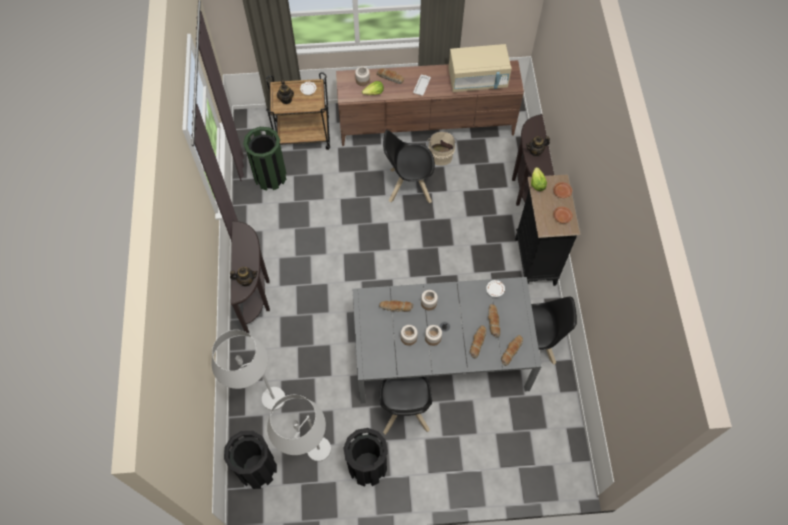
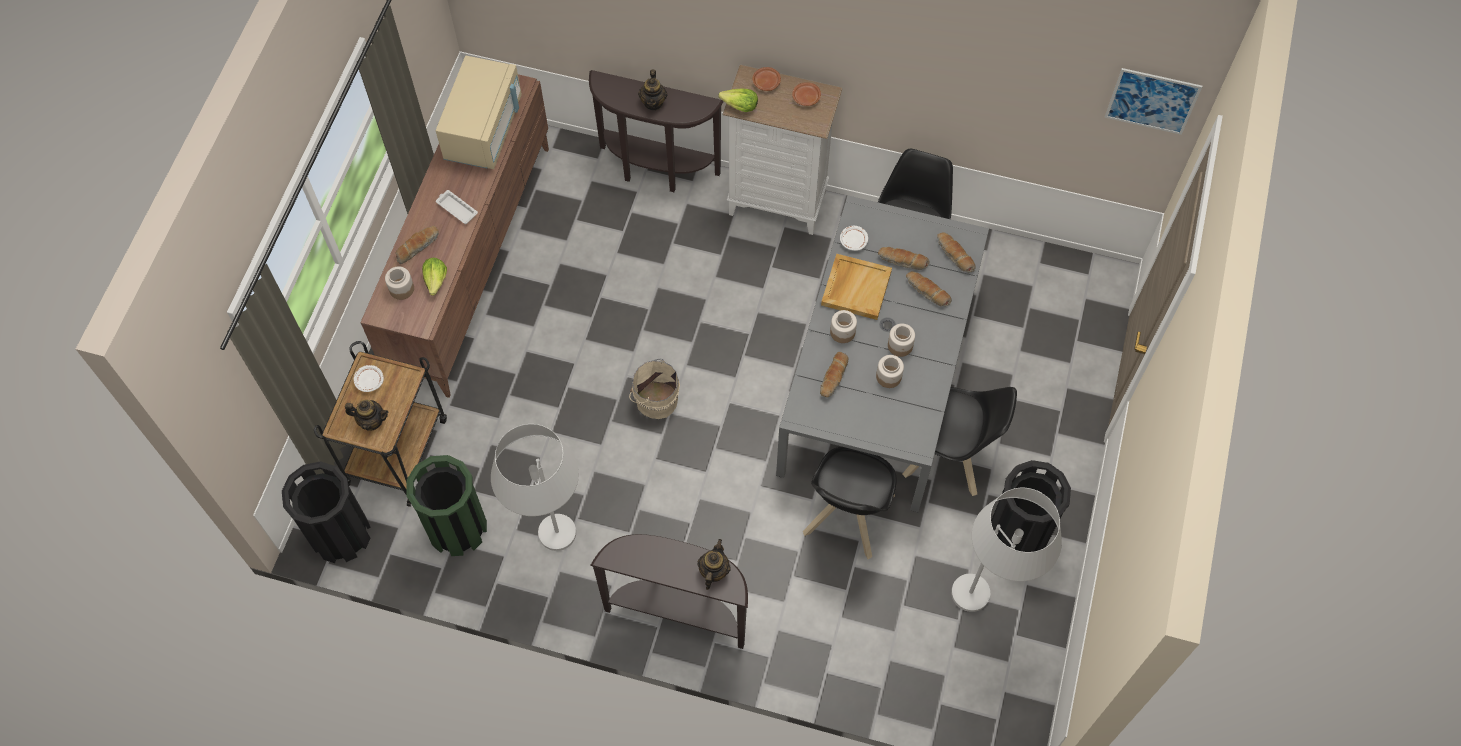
camera: 70 degrees left, 0 degrees up
(257, 469) = (974, 692): black trash can -> black trash can (341, 535)
(261, 403) = (870, 657): white floor lamp -> white floor lamp (557, 553)
(408, 185) = (572, 324): black chair -> black chair (847, 516)
(441, 155) = (536, 260): beige bucket -> beige bucket (655, 399)
(462, 301) = (855, 287): none -> beige tray
(534, 262) = (778, 206): black dresser -> white dresser
(638, 409) = (1152, 101): none -> picture

